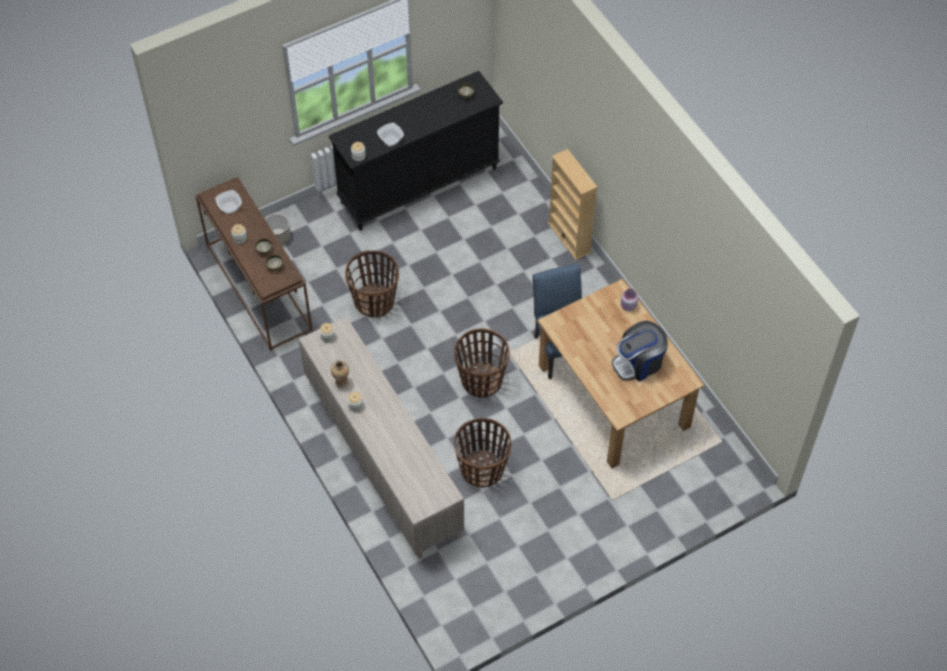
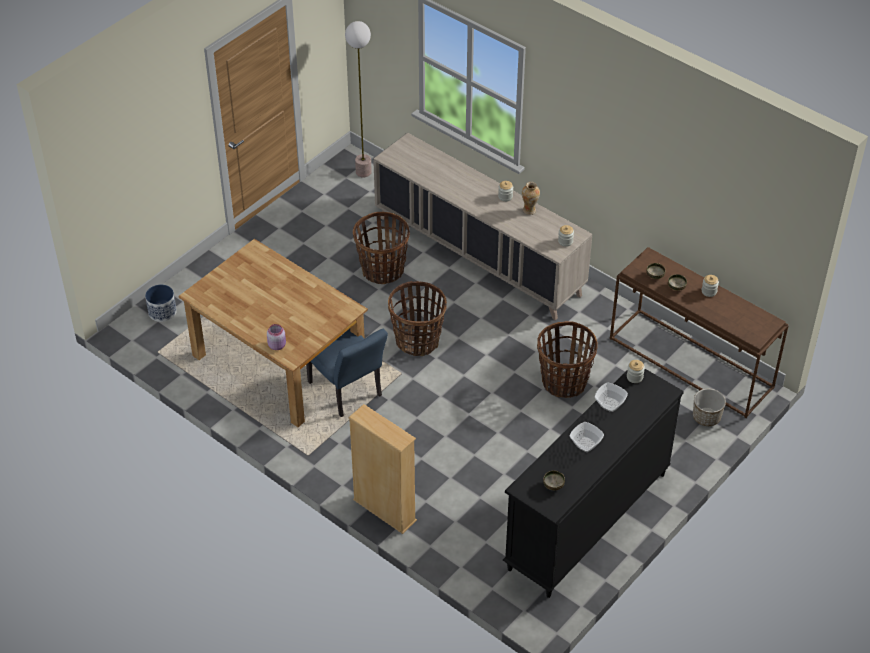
camera: 160 degrees right, 10 degrees down
(230, 208) = (741, 316): bowl -> bowl (585, 444)
(451, 609) = (363, 172): none -> floor lamp
(638, 363) = (250, 297): coffee machine -> none
(709, 487) = (162, 312): none -> planter

